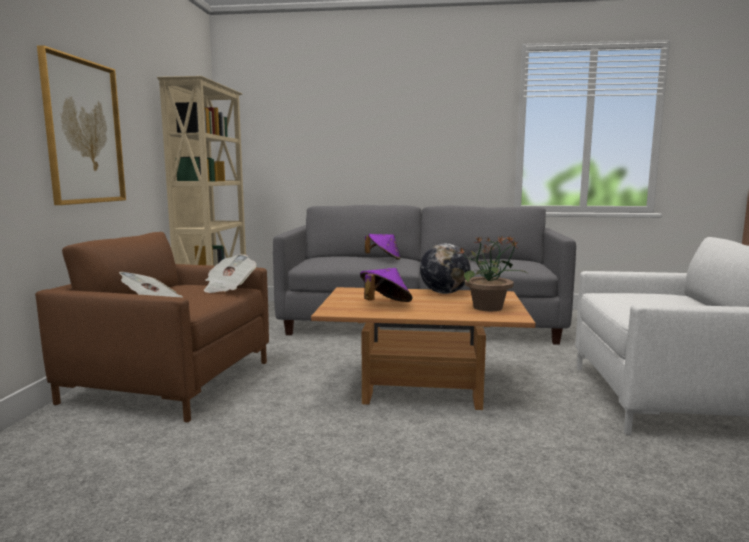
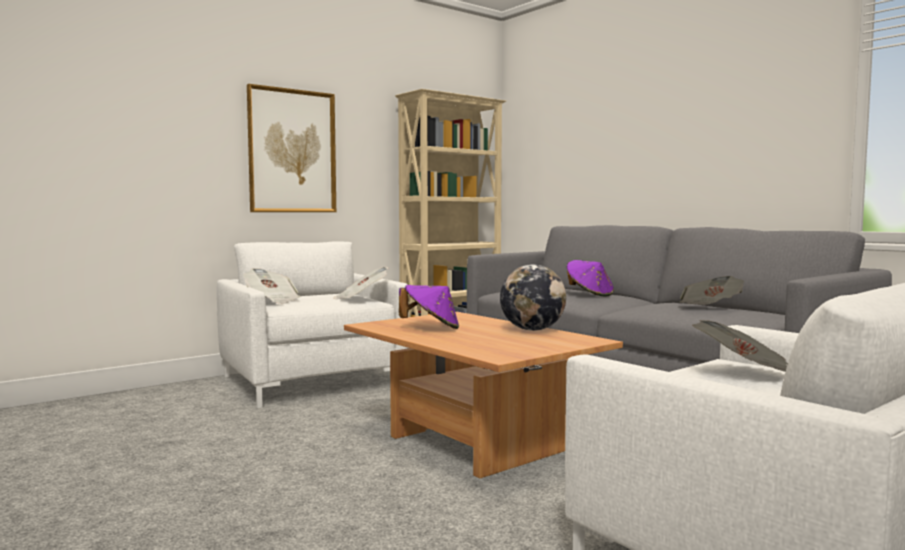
camera: 45 degrees right, 5 degrees down
(171, 381) = (312, 381): brown armchair -> white armchair
(489, 308) = (513, 347): potted plant -> none
(649, 300) = (746, 375): none -> newspaper

